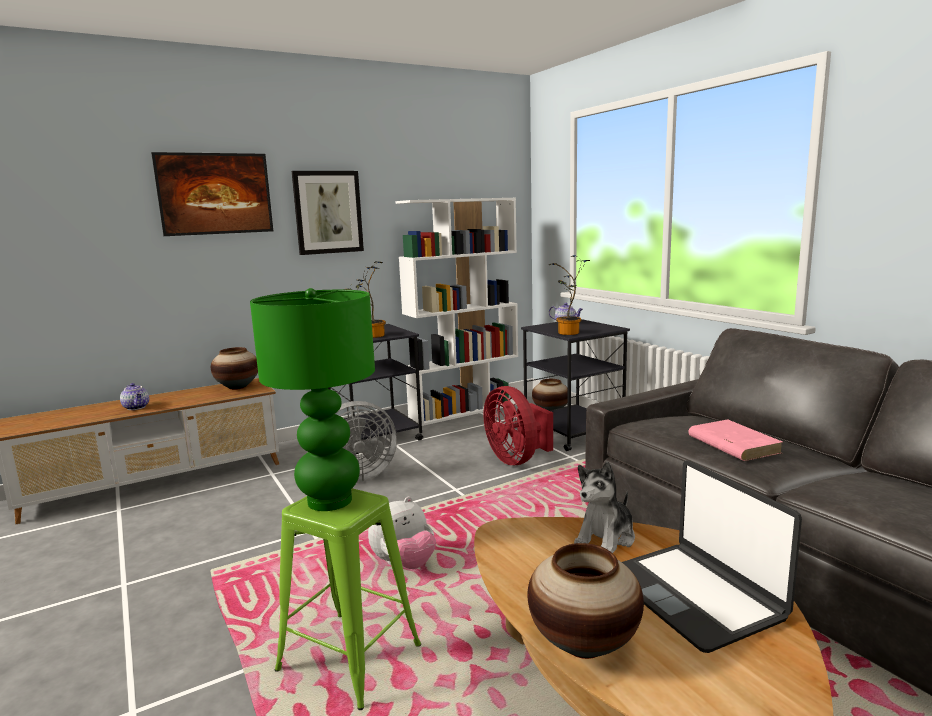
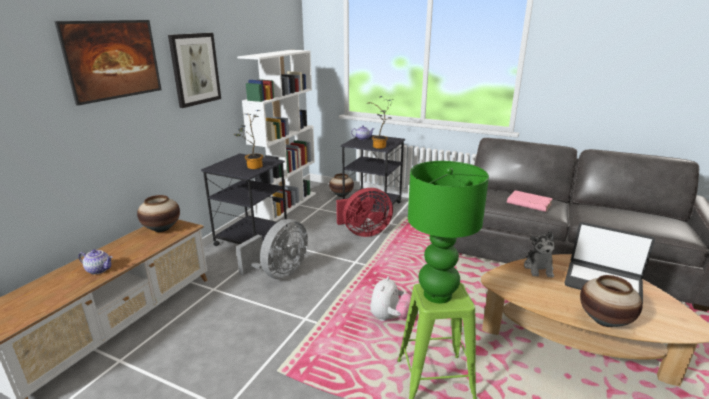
camera: 35 degrees left, 10 degrees up
(516, 459) = (363, 232): red fan -> red fan turned 45 degrees counterclockwise

